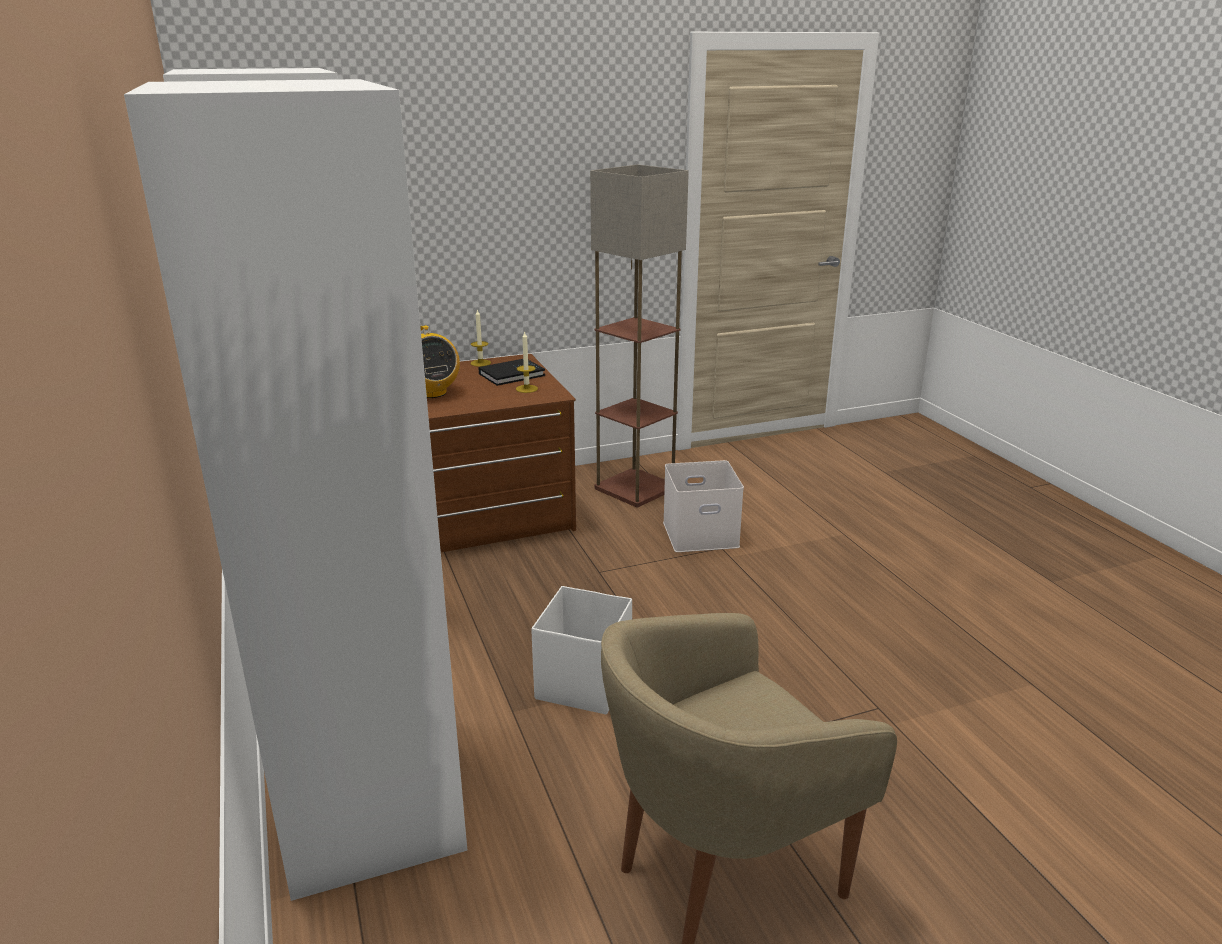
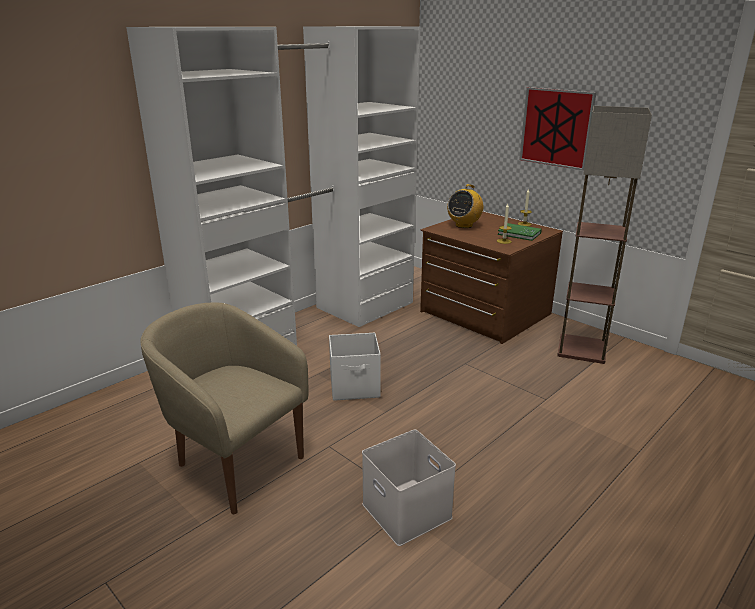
camera: 65 degrees right, 0 degrees up
(491, 212) = (556, 128): none -> picture
(511, 375) = (519, 234): black book -> green book
(699, 535) = (552, 387): white storage box -> white storage box (404, 510)

